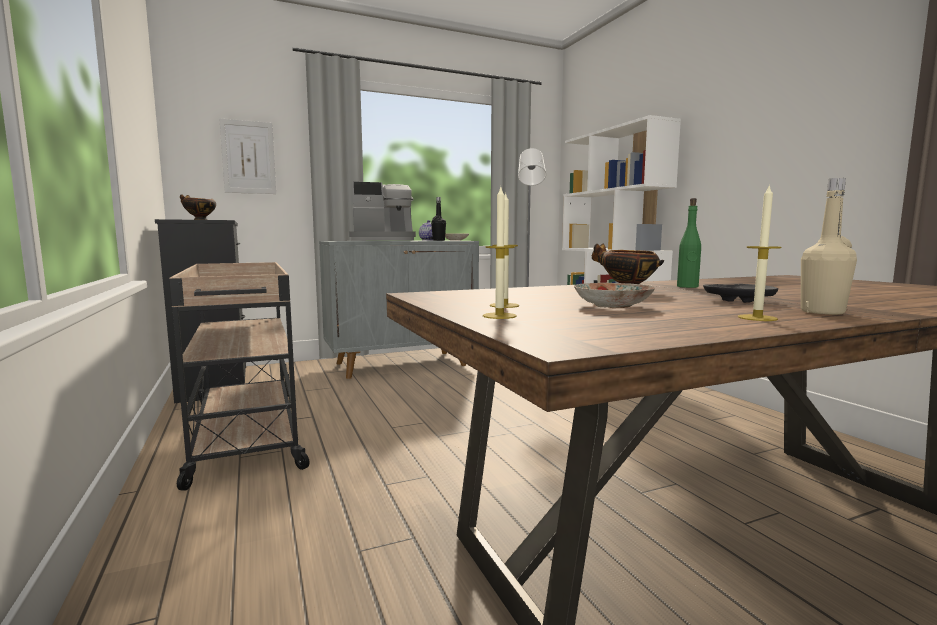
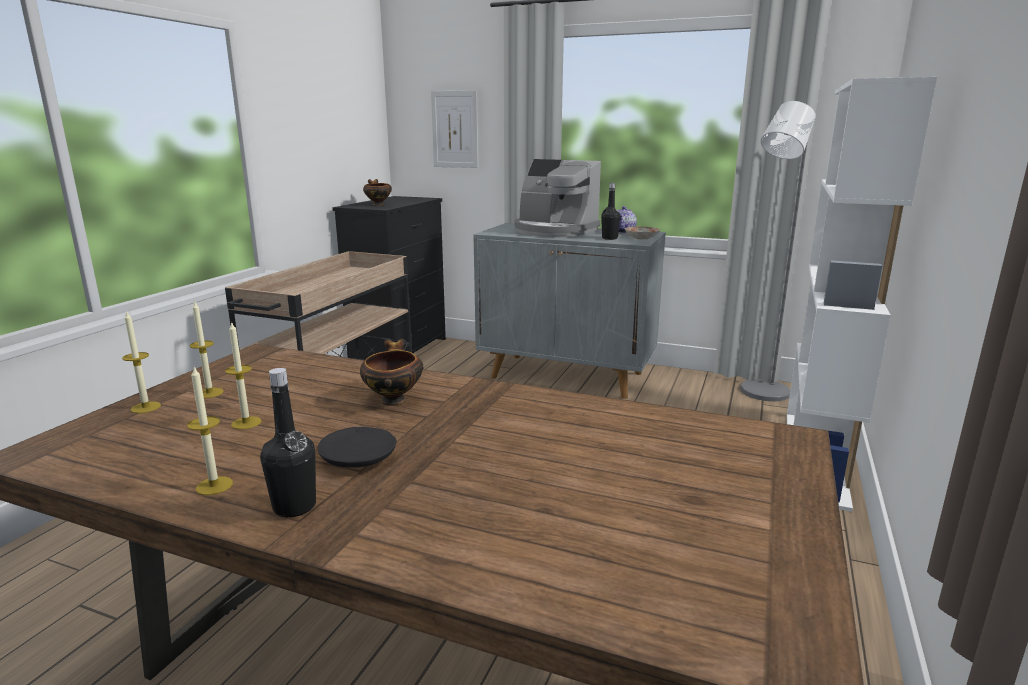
camera: 45 degrees right, 10 degrees up
(613, 306) = (246, 423): plate -> candle
(687, 286) = (483, 413): green bottle -> none
(822, 312) = (294, 506): beige bottle -> black bottle

